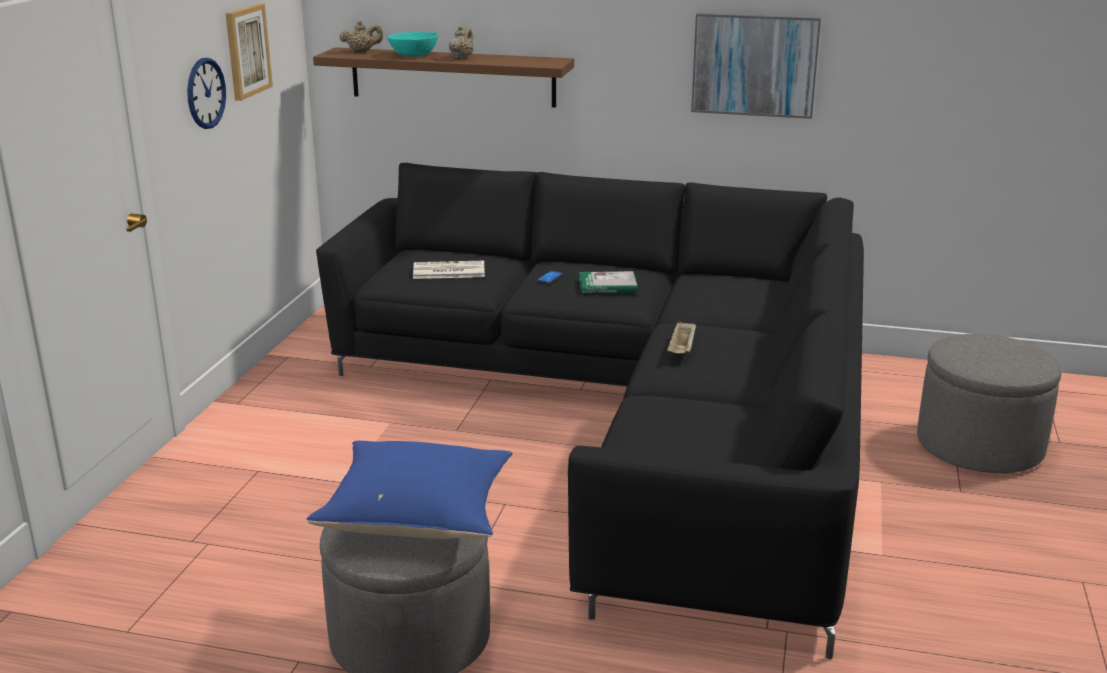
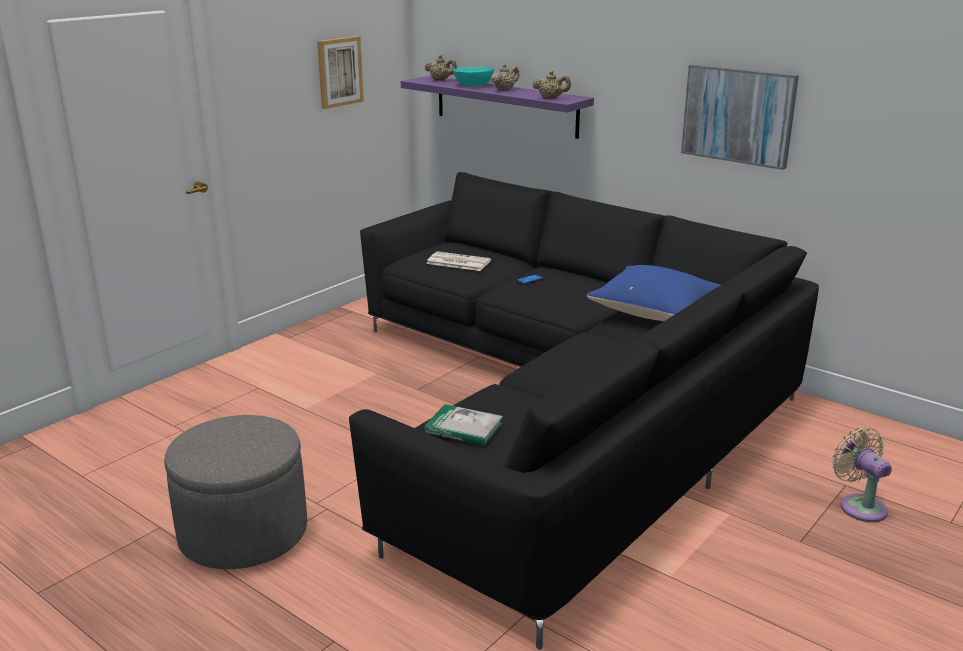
camera: 25 degrees right, 0 degrees up
(206, 93) = (289, 100): wall clock -> none
(419, 517) = (249, 439): blue pillow -> blue pillow (655, 313)
(452, 77) = (506, 106): brown shelf -> purple shelf
(531, 63) = (551, 98): none -> beige teapot
(607, 285) = (568, 293): book -> book (464, 428)
(682, 350) = (571, 355): beige tray -> none
(979, 446) = (859, 506): grey ottoman -> beige fan

